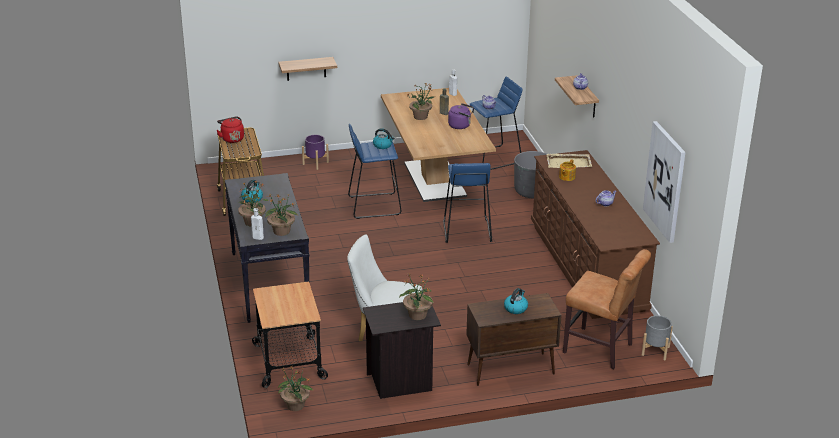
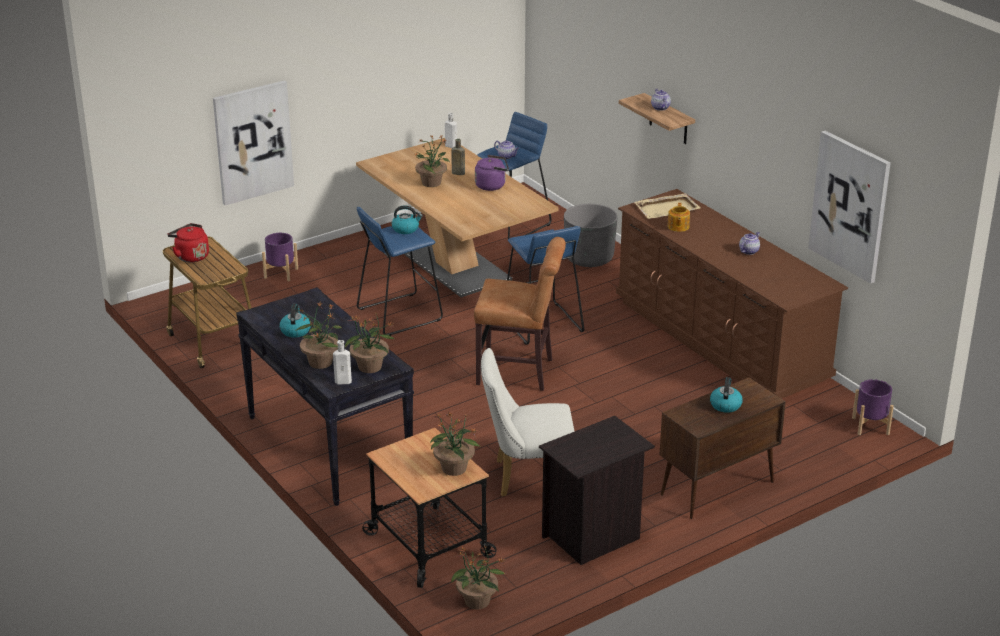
camera: 20 degrees left, 0 degrees up
(306, 68) = (253, 142): shelf -> picture
(417, 315) = (616, 440): potted plant -> potted plant (454, 469)
(601, 350) = (807, 439): brown chair -> brown chair (519, 372)
(655, 351) = (870, 426): grey planter -> purple planter

